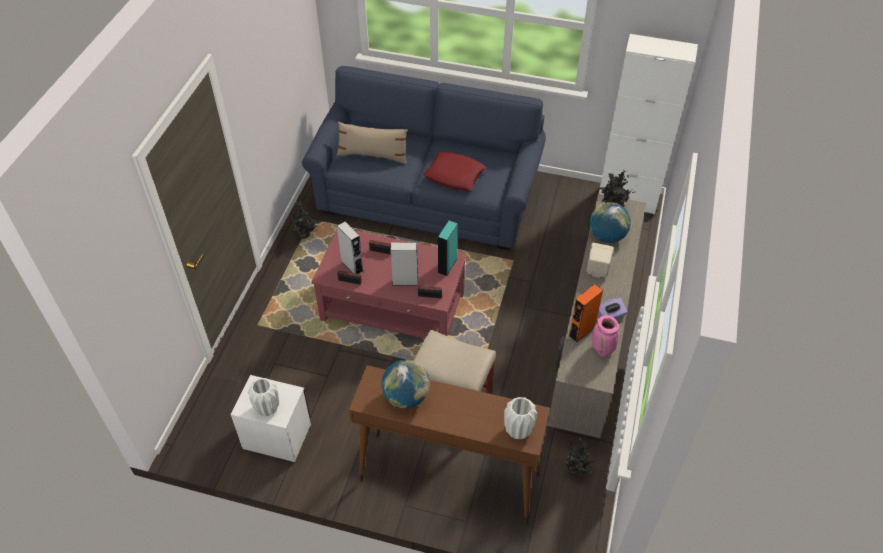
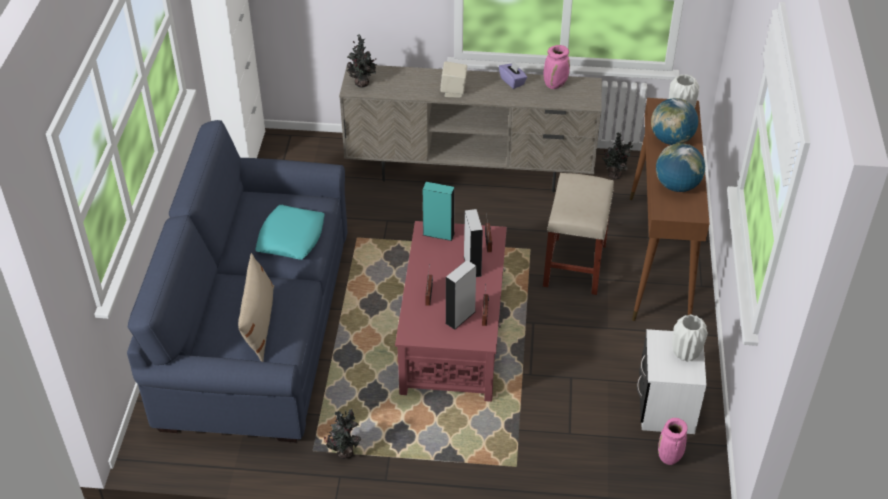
camera: 100 degrees left, 5 degrees down
(227, 424) = (669, 458): none -> pink vase
(455, 175) = (291, 237): red pillow -> turquoise pillow
(581, 331) = (537, 98): orange speaker -> none
(607, 236) = (404, 87): globe -> globe (671, 140)

